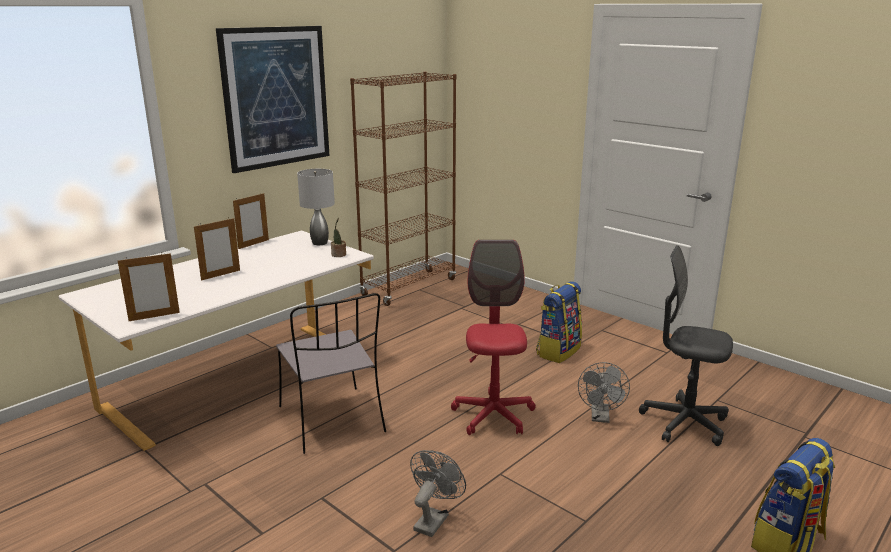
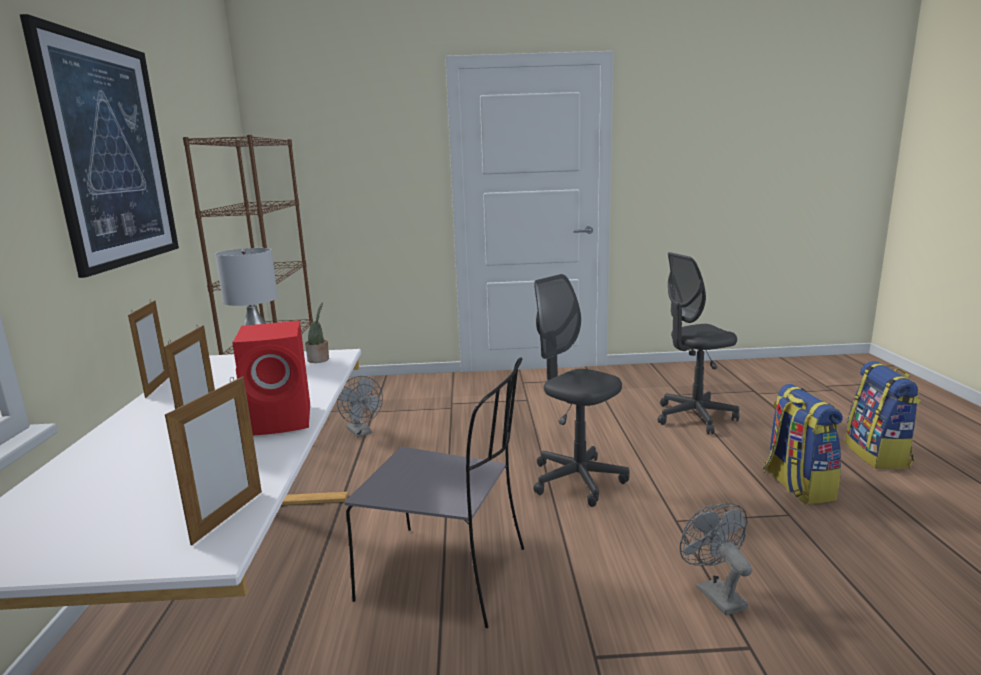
camera: 45 degrees left, 5 degrees down
(251, 284) = (283, 420): none -> red speaker
(493, 415) = (577, 480): red office chair -> grey office chair
(558, 351) = (523, 409): backpack -> backpack (796, 486)
(600, 417) = (646, 440): grey fan -> grey fan (361, 432)

